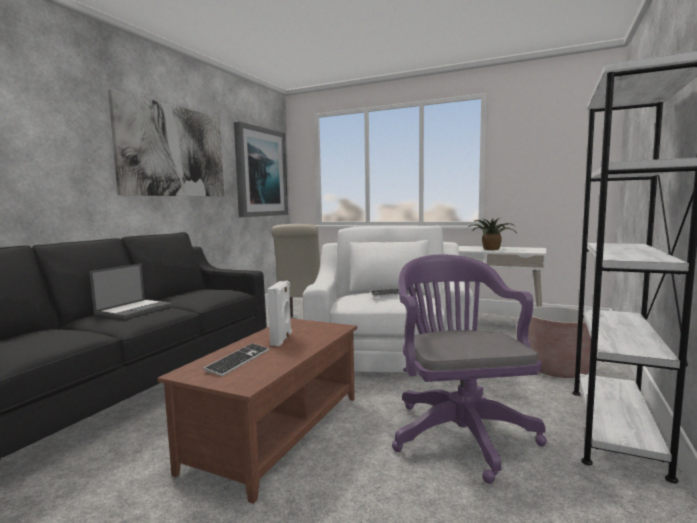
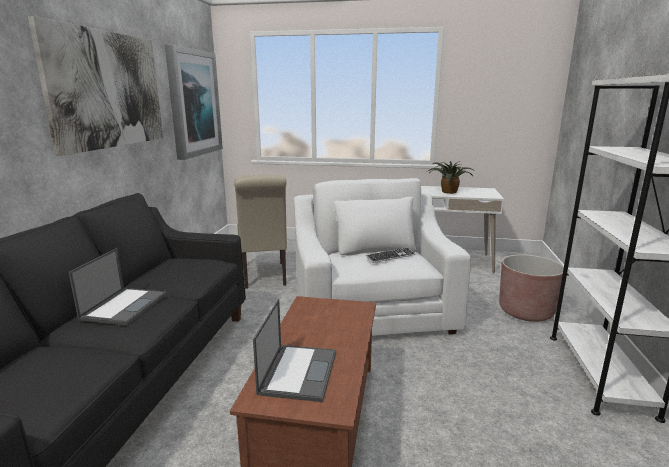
camera: 15 degrees left, 10 degrees up
(238, 360) = (298, 371): keyboard -> laptop
(282, 339) = (317, 332): white speaker -> none
(459, 431) = (482, 395): purple office chair -> none

